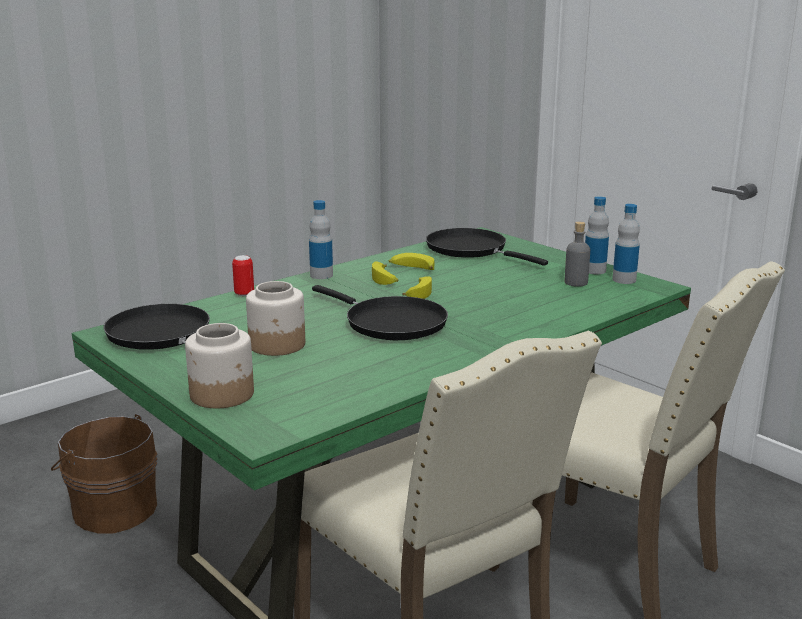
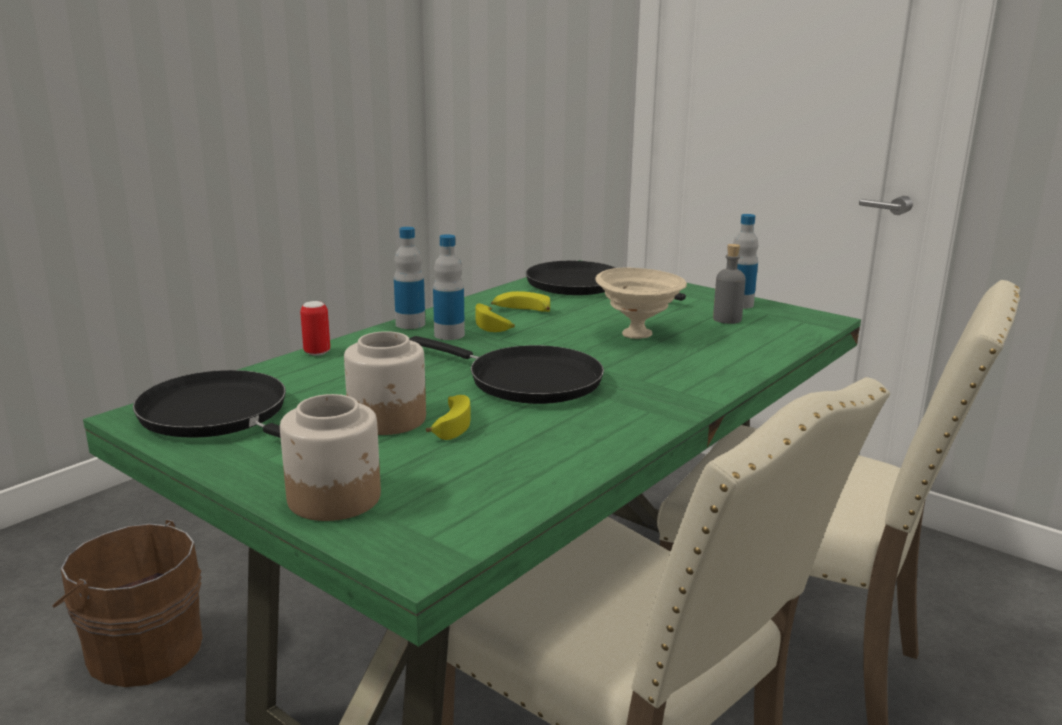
camera: 10 degrees left, 0 degrees up
(418, 293) = (544, 340): banana -> banana (449, 424)
(495, 291) = (637, 334): none -> beige bowl
(624, 280) = (780, 313): bottle -> bottle (449, 334)

